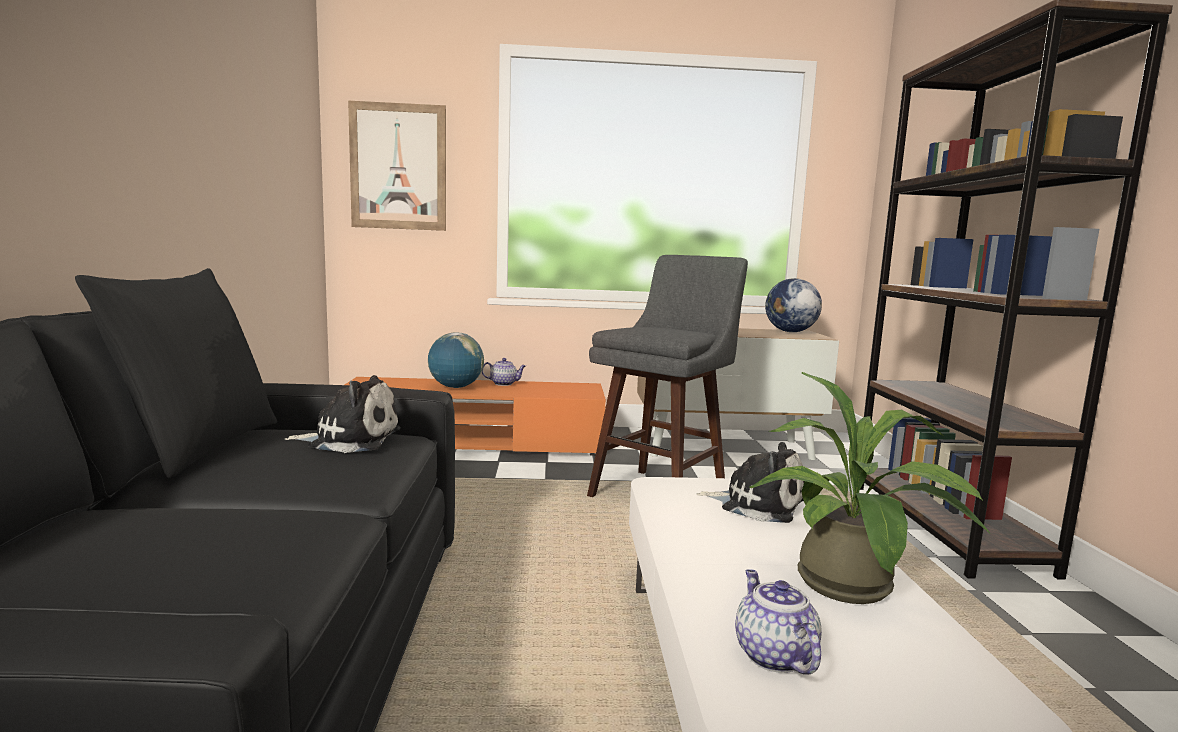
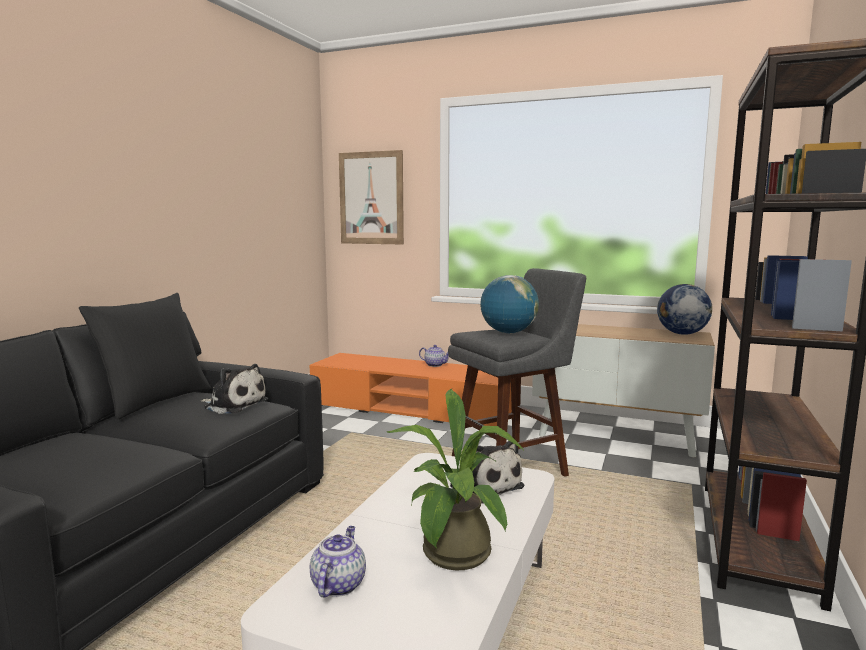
camera: 25 degrees right, 0 degrees up
(456, 387) = (396, 366): globe -> globe (508, 333)

